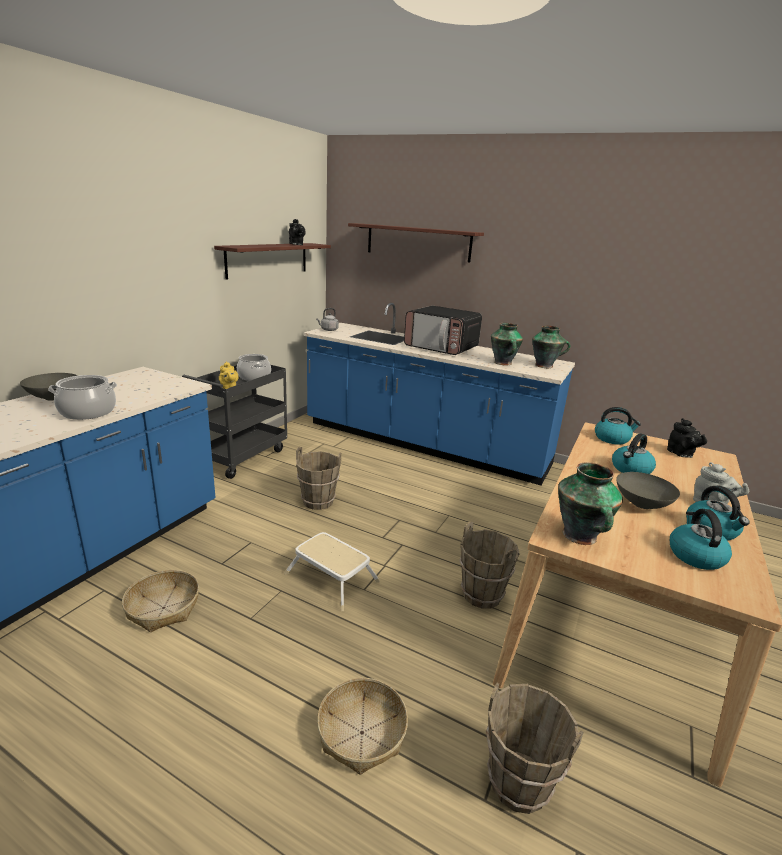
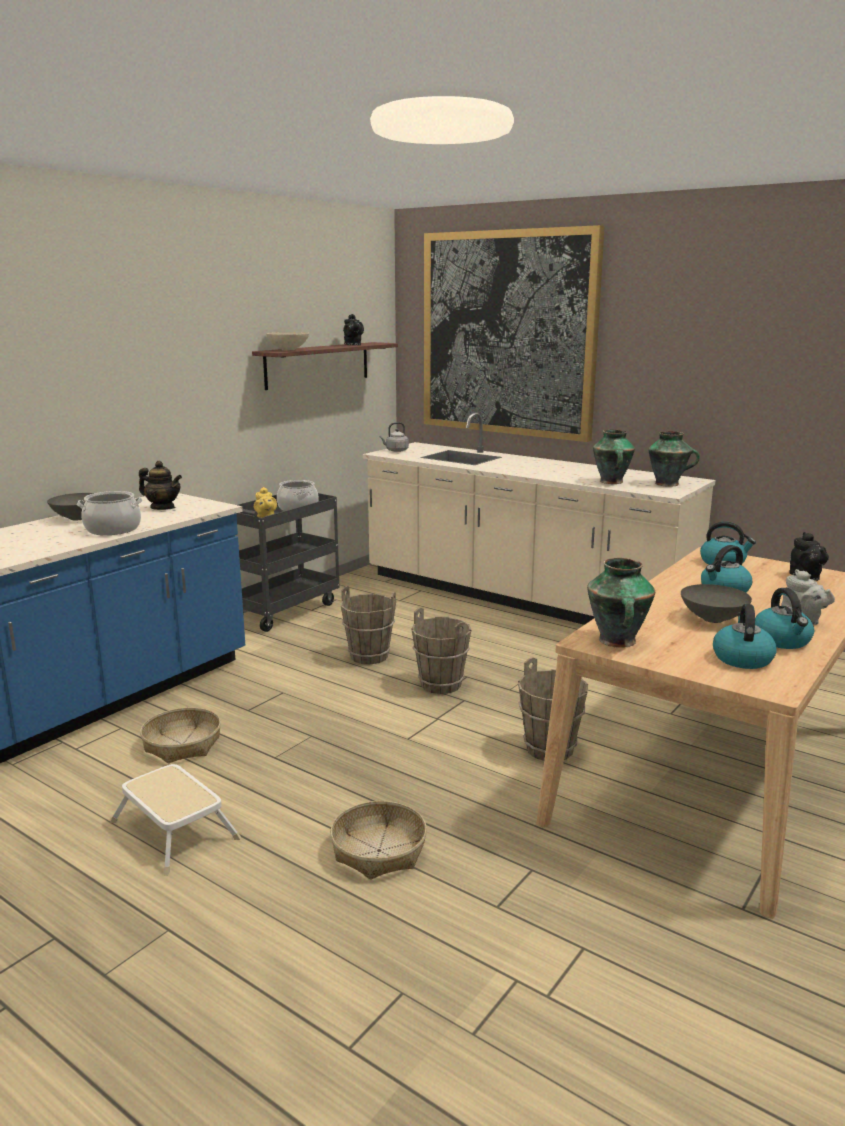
camera: 10 degrees right, 5 degrees down
(137, 386) = (163, 508): none -> teapot
(245, 246) = (287, 350): none -> beige bowl
(332, 577) = (372, 726): beige step ladder -> beige step ladder (175, 830)
(418, 242) = (508, 334): shelf -> picture
(423, 444) = (521, 599): blue counter -> beige counter
(441, 347) = (537, 467): microwave -> none
(518, 782) = (538, 897): brown bucket -> brown bucket (441, 684)

